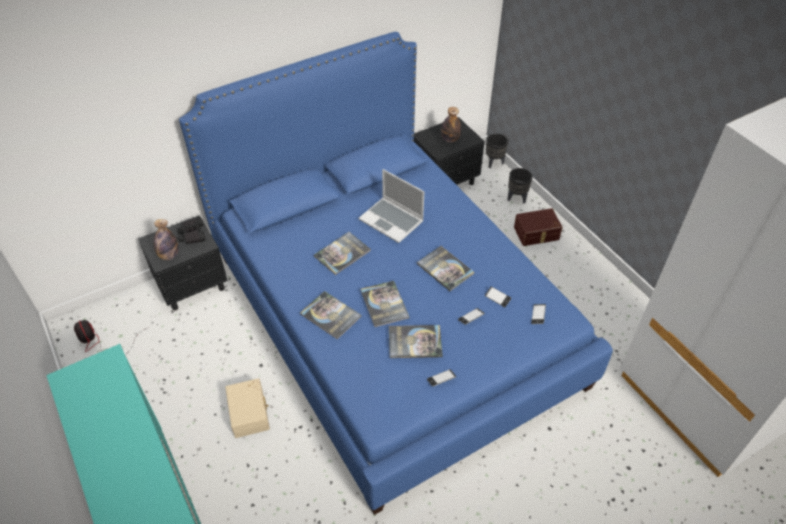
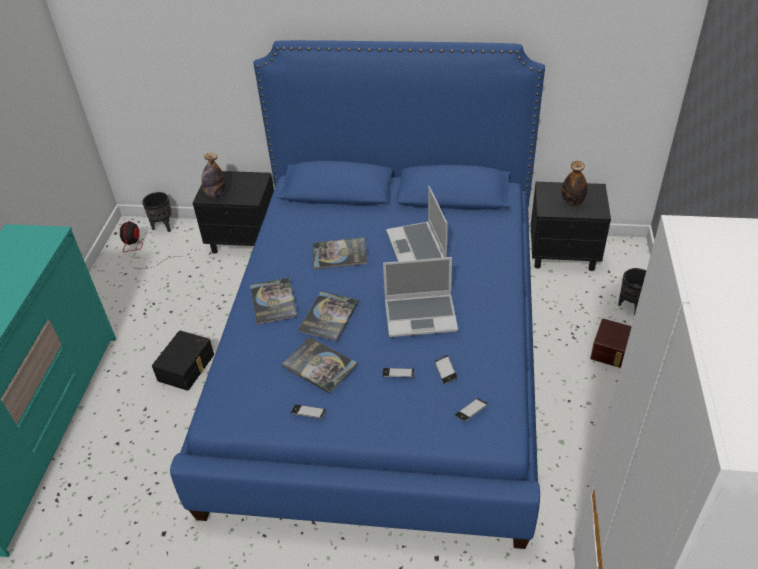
camera: 40 degrees right, 5 degrees down
(192, 234) = (249, 186): black binoculars -> none
(250, 412) = (187, 367): beige storage box -> black storage box
(445, 269) = (421, 315): book -> laptop
(494, 163) = (639, 260): black planter -> black planter (163, 227)

